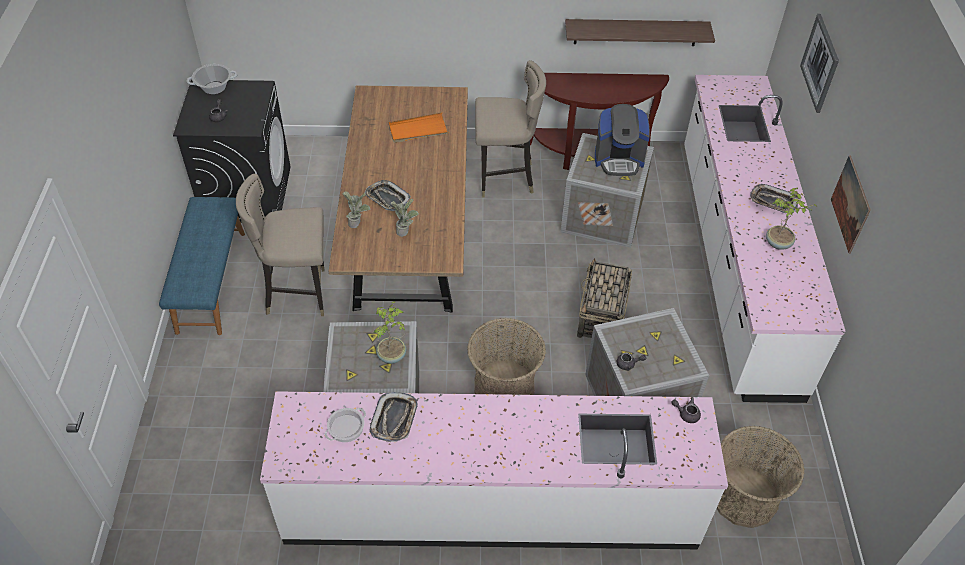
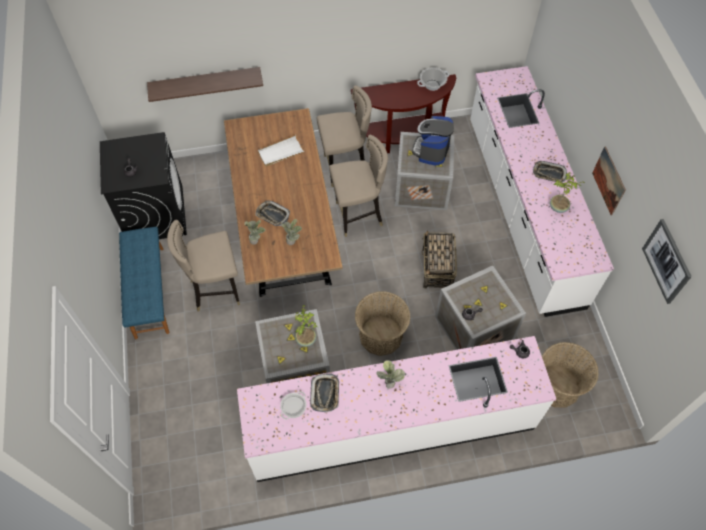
camera: 10 degrees left, 10 degrees up
(214, 87) = (120, 146): cooking pot -> cooking pot (432, 85)
(418, 130) = (281, 152): orange tray -> white tray
(488, 418) = (389, 381): none -> potted plant
(508, 236) = (358, 216): none -> beige stool
(619, 160) = (431, 150): coffee machine -> coffee machine turned 120 degrees clockwise
(635, 32) = (429, 49): shelf -> shelf (205, 82)
(820, 63) = (572, 70): picture -> picture (666, 261)

